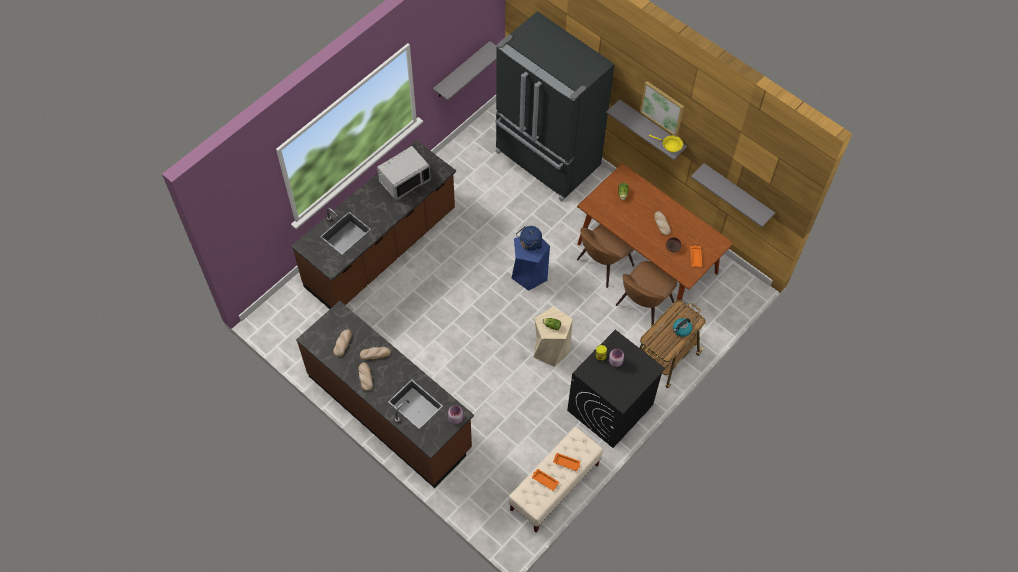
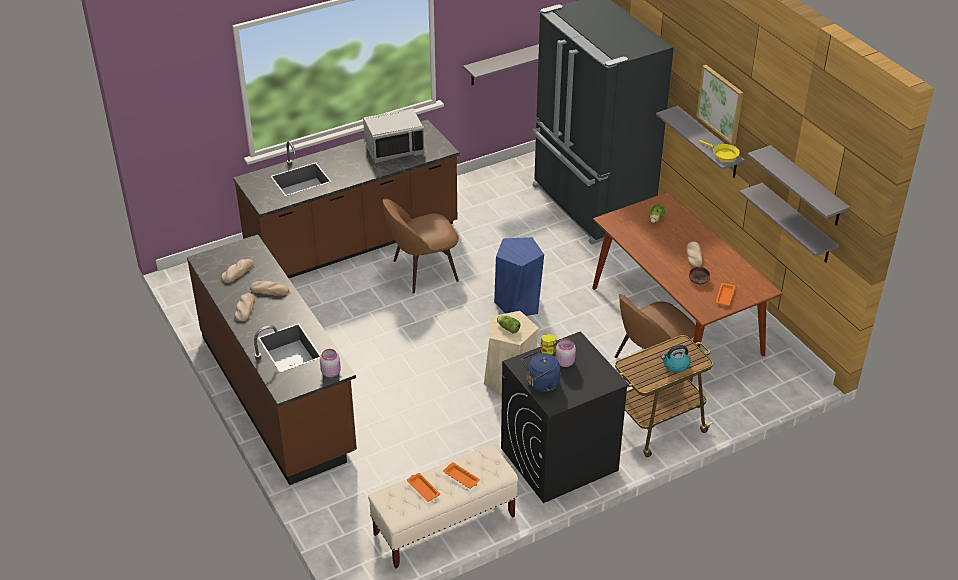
camera: 20 degrees right, 20 degrees down
(529, 244) = (519, 247): blue kettle -> blue kettle (541, 383)
(603, 264) = (617, 313): brown chair -> brown chair (422, 271)
(745, 174) = (806, 187): none -> grey shelf

